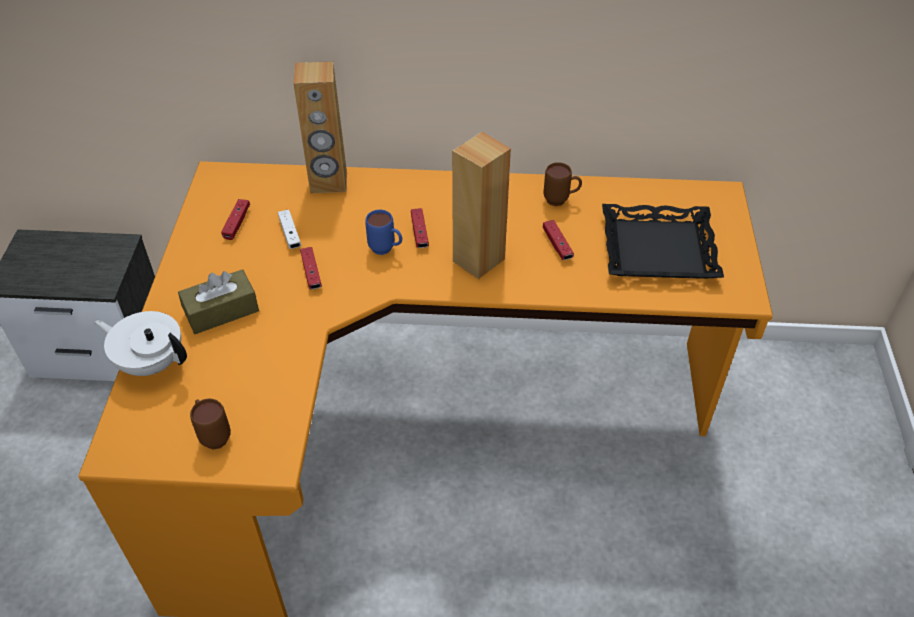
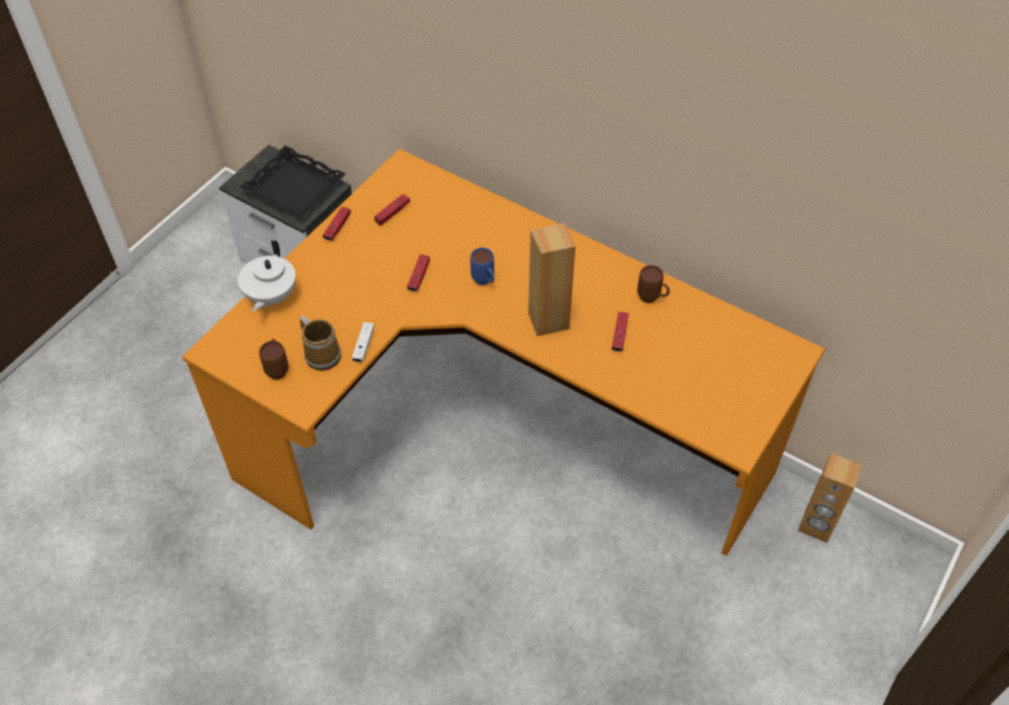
camera: 30 degrees right, 5 degrees up
(151, 362) = (270, 297): white teapot -> white teapot turned 135 degrees counterclockwise
(221, 311) = (338, 279): brown tissue box -> none
(257, 396) = (322, 354): none -> mug
(290, 234) = (424, 238): white game controller -> white game controller (363, 346)
(328, 182) = (481, 206): brown speaker -> brown speaker (816, 526)
(419, 233) = (520, 278): red game controller -> red game controller (337, 227)
(658, 250) = (698, 376): black tray -> black tray (293, 188)

